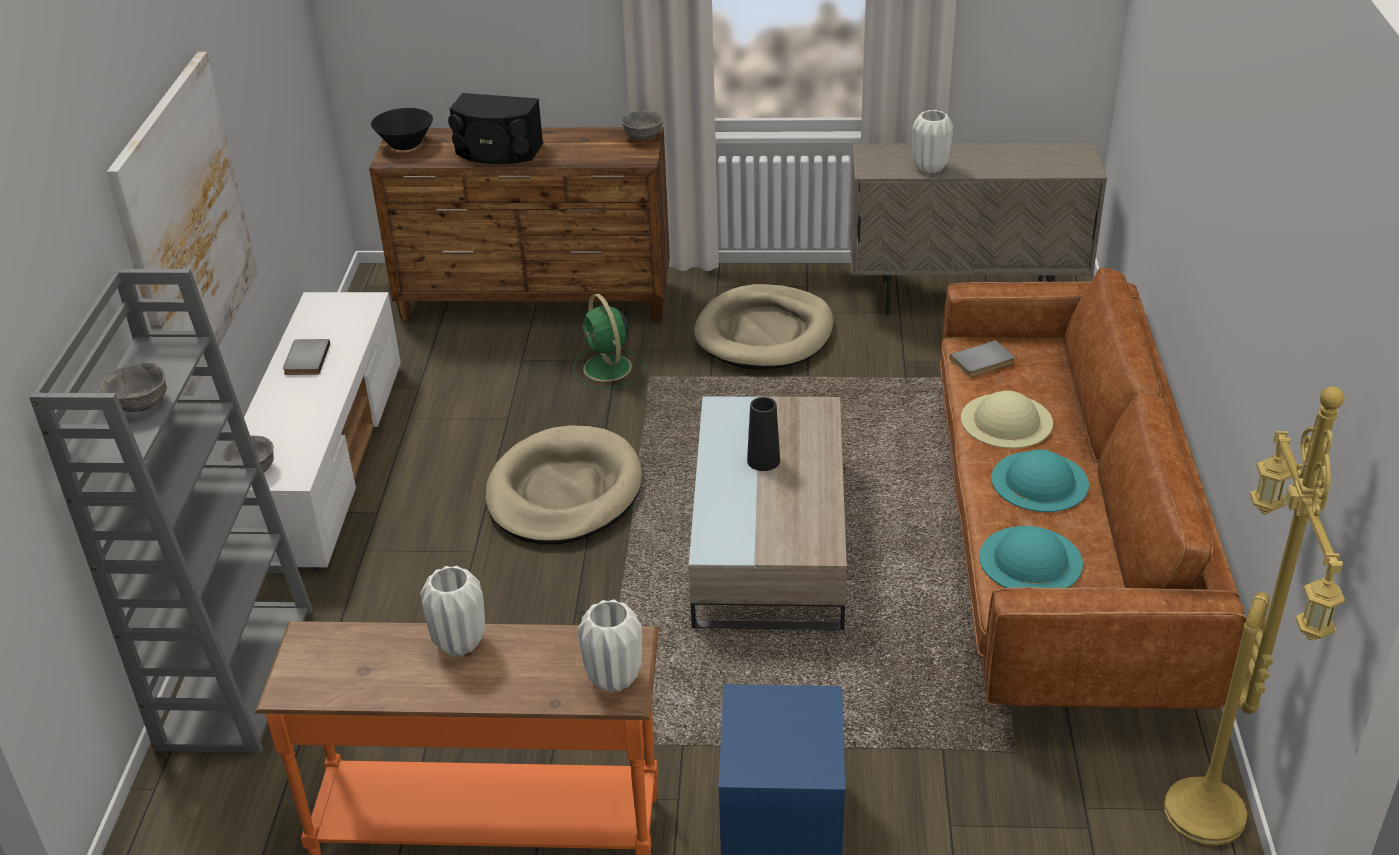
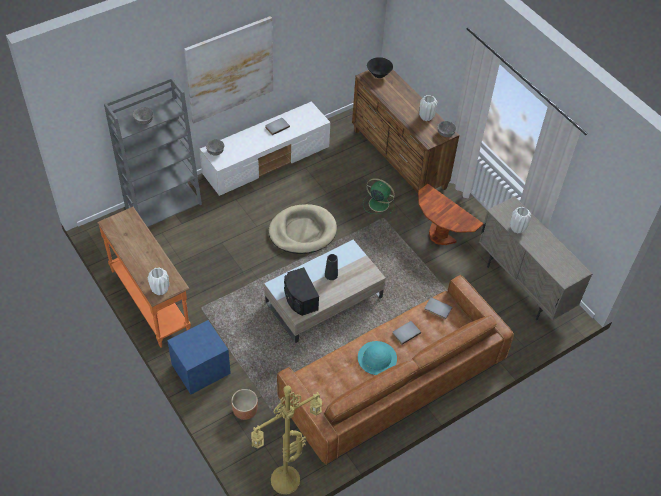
camera: 50 degrees right, 15 degrees up
(460, 643) = (150, 248): white vase -> white vase (426, 117)
(497, 151) = (397, 101): black speaker -> black speaker (299, 299)
(608, 369) = (378, 203): green fan -> green fan turned 90 degrees clockwise
(764, 333) = (440, 236): beige dog bed -> brown side table
(963, 799) = (244, 411): none -> brown planter
(1006, 421) = (405, 332): beige hat -> grey book
(1030, 560) = (331, 373): turquoise hat -> none

